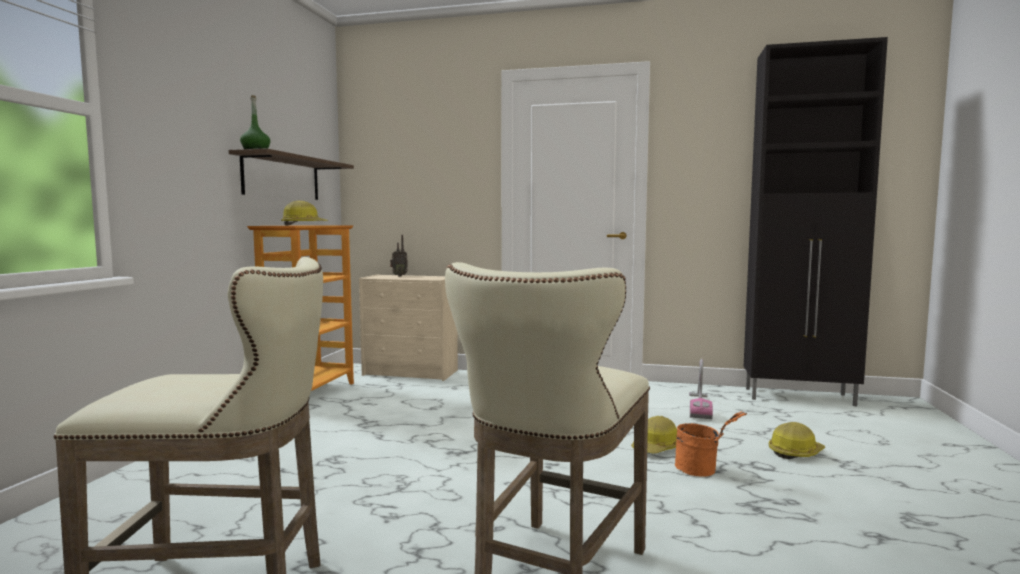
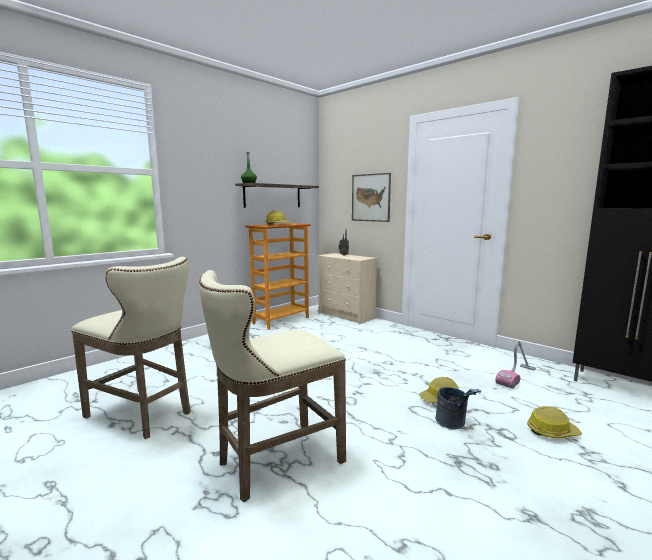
camera: 30 degrees right, 5 degrees up
(440, 185) = (370, 197): none -> picture
(703, 470) = (453, 424): orange bucket -> grey bucket

